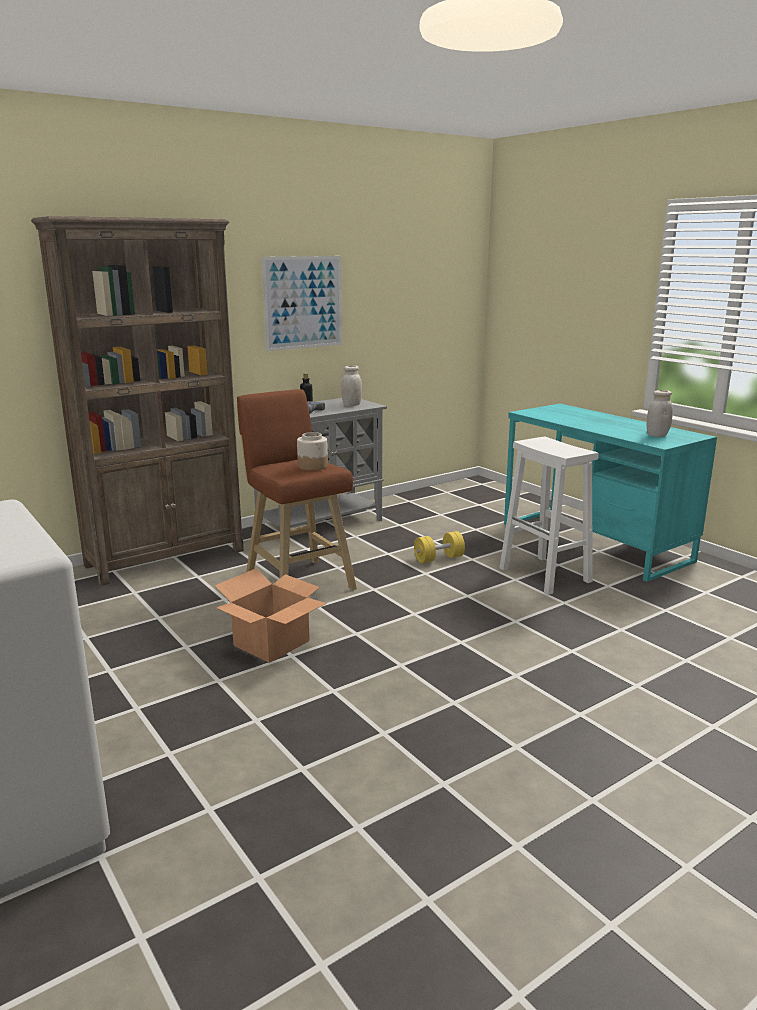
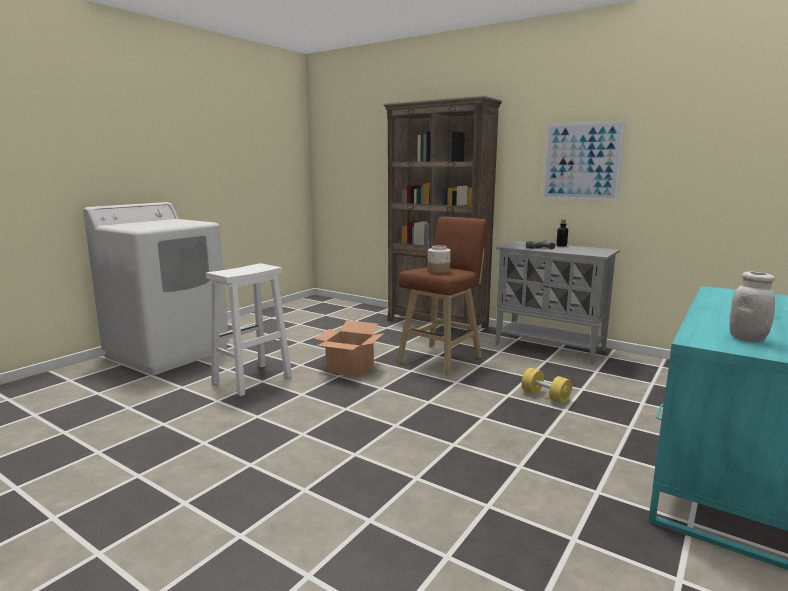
camera: 70 degrees right, 5 degrees down
(352, 405) = (586, 251): white jar -> none
(546, 575) = (575, 450): white stool -> white stool (251, 380)

